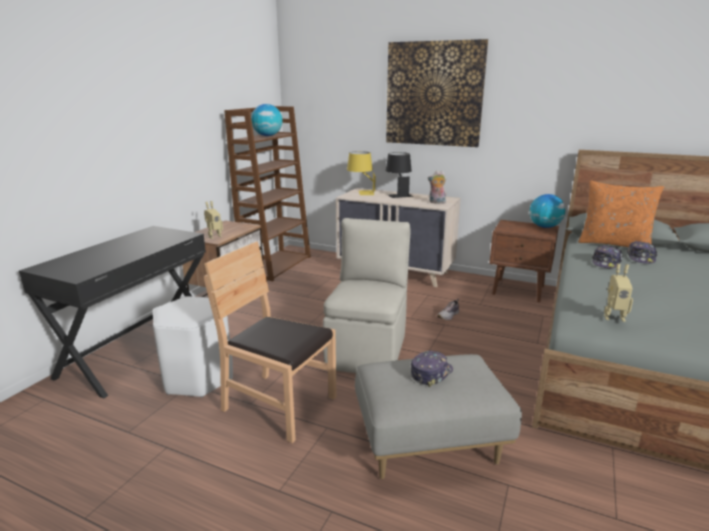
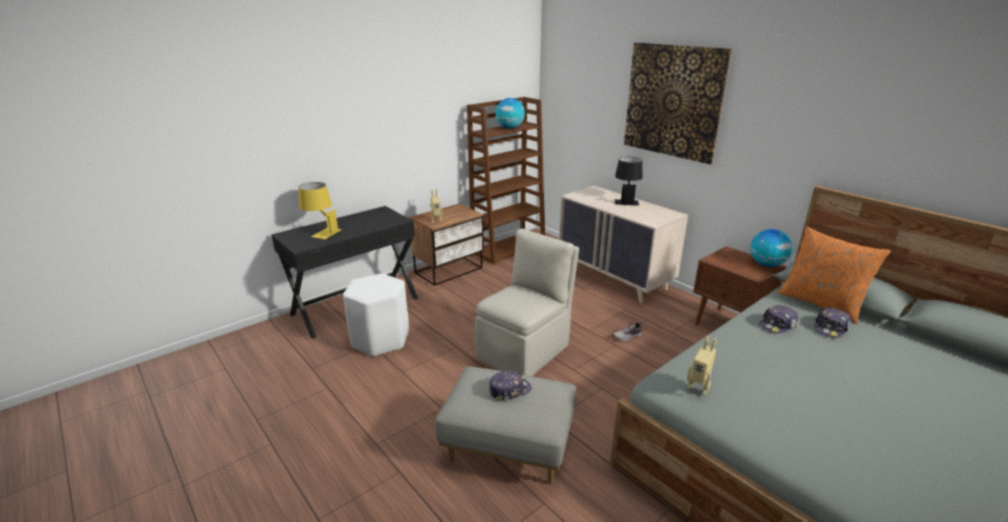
camera: 25 degrees right, 5 degrees up
(279, 404) = (421, 379): brown chair -> none
(361, 192) = (591, 193): yellow table lamp -> yellow table lamp (321, 232)
(436, 202) = (653, 217): plush toy -> none

